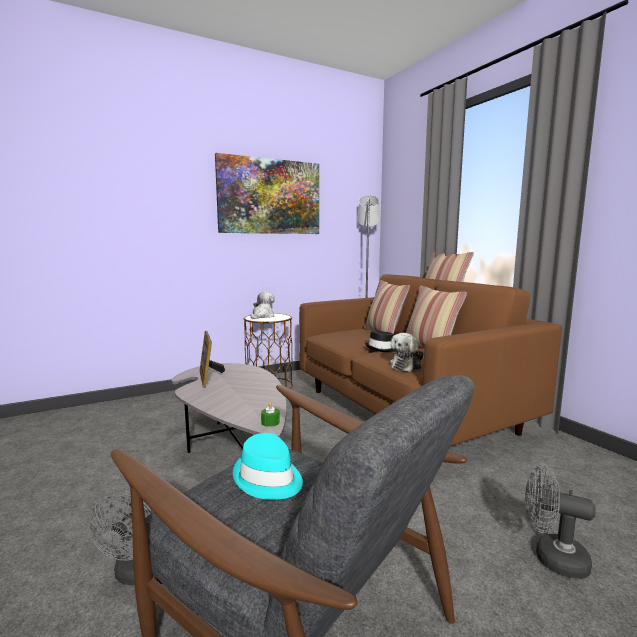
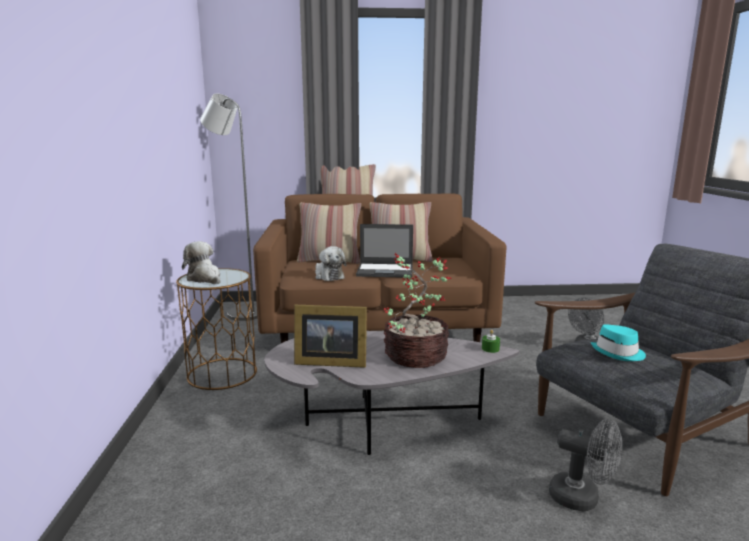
camera: 65 degrees left, 5 degrees up
(232, 398) = (414, 357): none -> potted plant
(270, 197) = (152, 92): picture -> none
(383, 349) = (386, 271): black hat -> laptop
(406, 365) = (443, 274): plush toy -> plush toy (328, 276)

